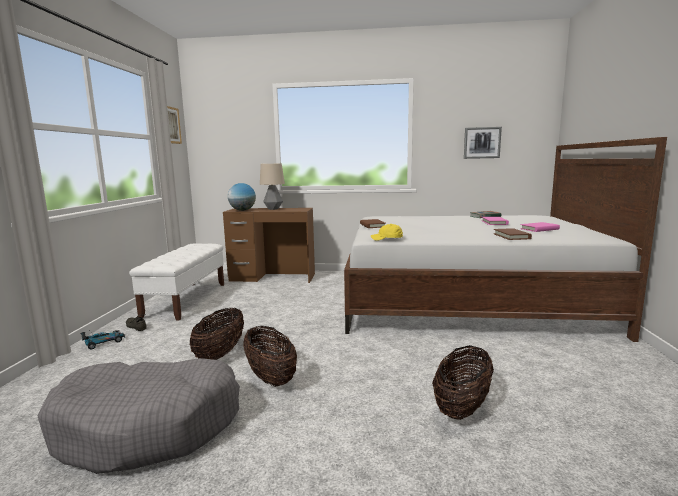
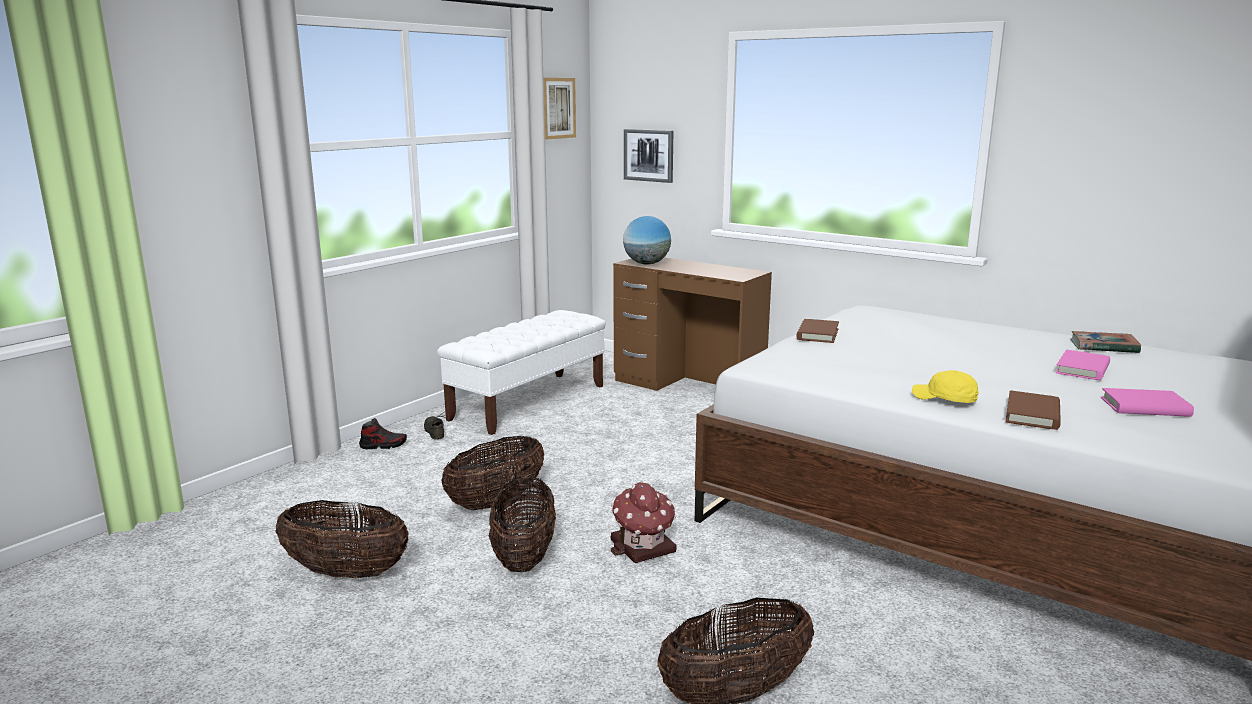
camera: 30 degrees right, 5 degrees up
(103, 342) = (383, 445): toy car -> shoe
(150, 426) = (346, 573): grey dog bed -> basket
(273, 209) = (700, 266): table lamp -> none
(333, 353) = (643, 547): none -> toy house
(387, 239) = (781, 374): yellow cap -> yellow cap (944, 399)
(482, 142) = (1155, 171): picture -> picture (649, 155)

